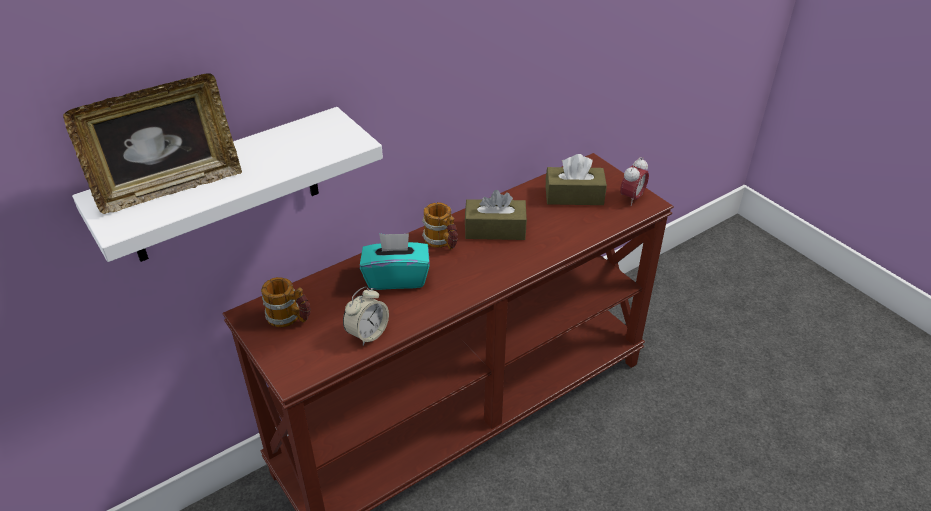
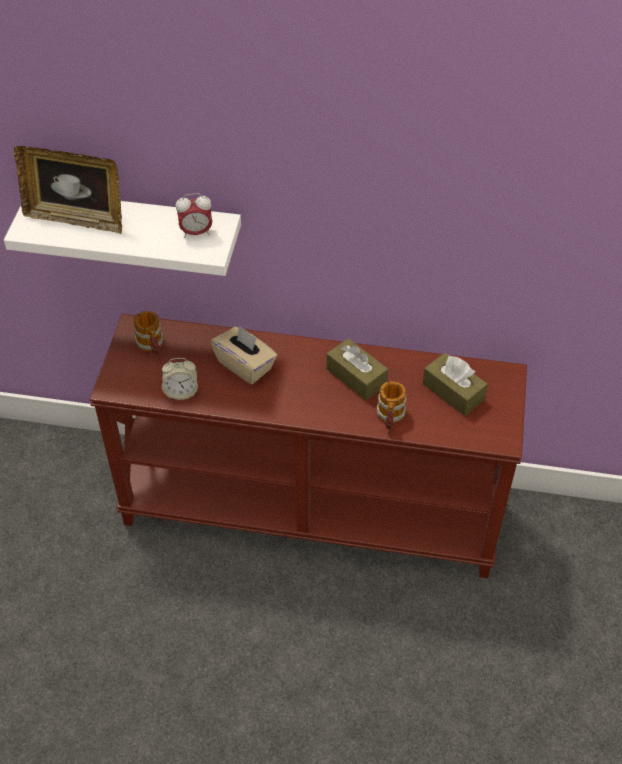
camera: 45 degrees right, 10 degrees up
(396, 278) = (245, 365): turquoise tissue box -> beige tissue box
(442, 242) = (308, 360): mug -> mug (390, 417)
(631, 198) = (496, 426): alarm clock -> alarm clock (196, 232)

